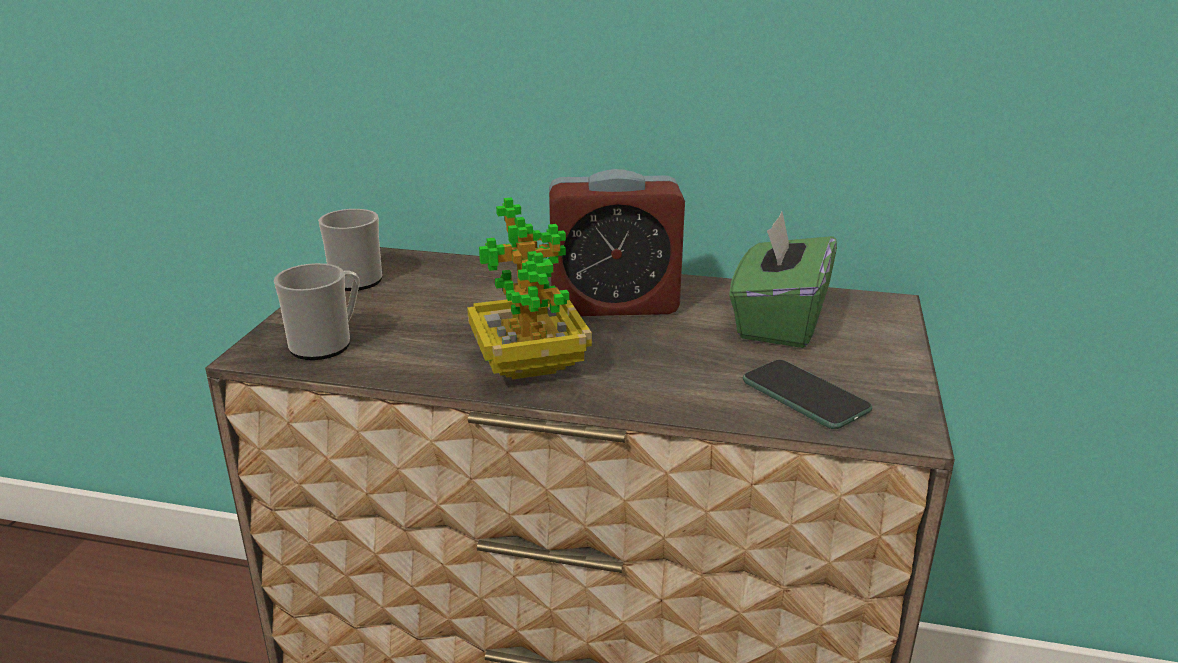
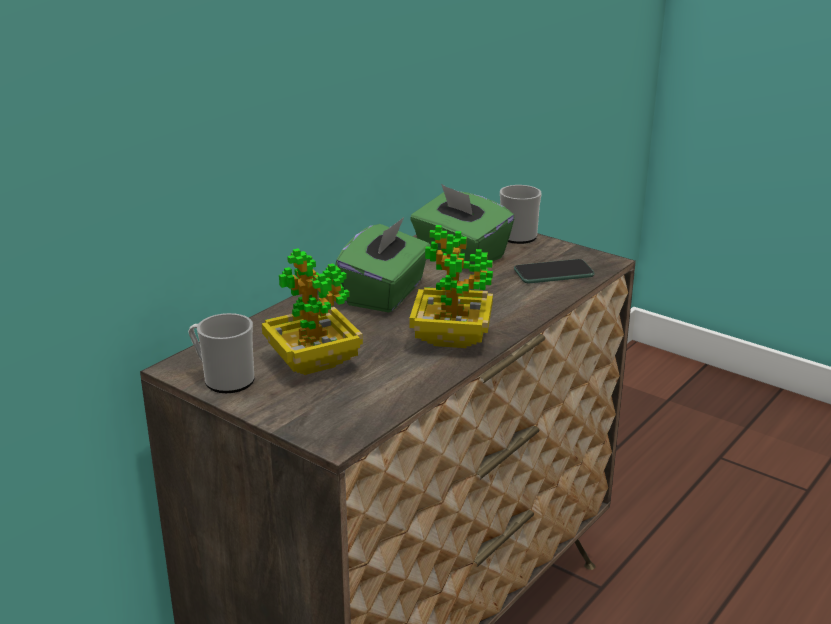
camera: 65 degrees left, 0 degrees up
(327, 344) = (347, 407): mug -> mug (517, 234)
(415, 306) = (313, 363): none -> potted plant
(614, 304) = (385, 294): alarm clock -> green tissue box

